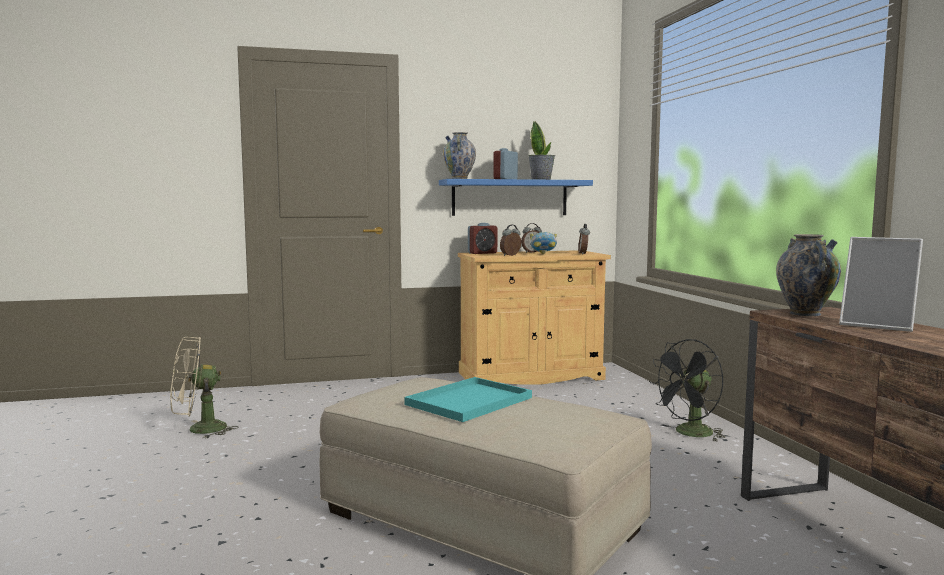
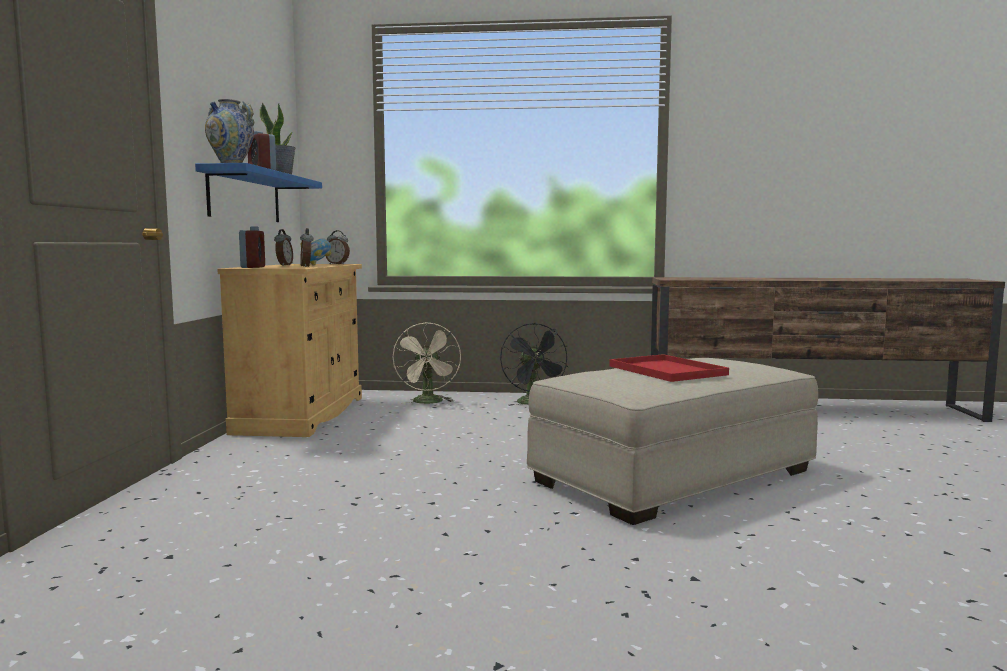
camera: 70 degrees left, 0 degrees up
(199, 430) = (233, 598): beige fan -> beige fan (429, 402)
(468, 402) = (669, 370): turquoise tray -> red tray
(804, 314) = (681, 278): vase -> none
(878, 325) = (726, 278): picture frame -> none

